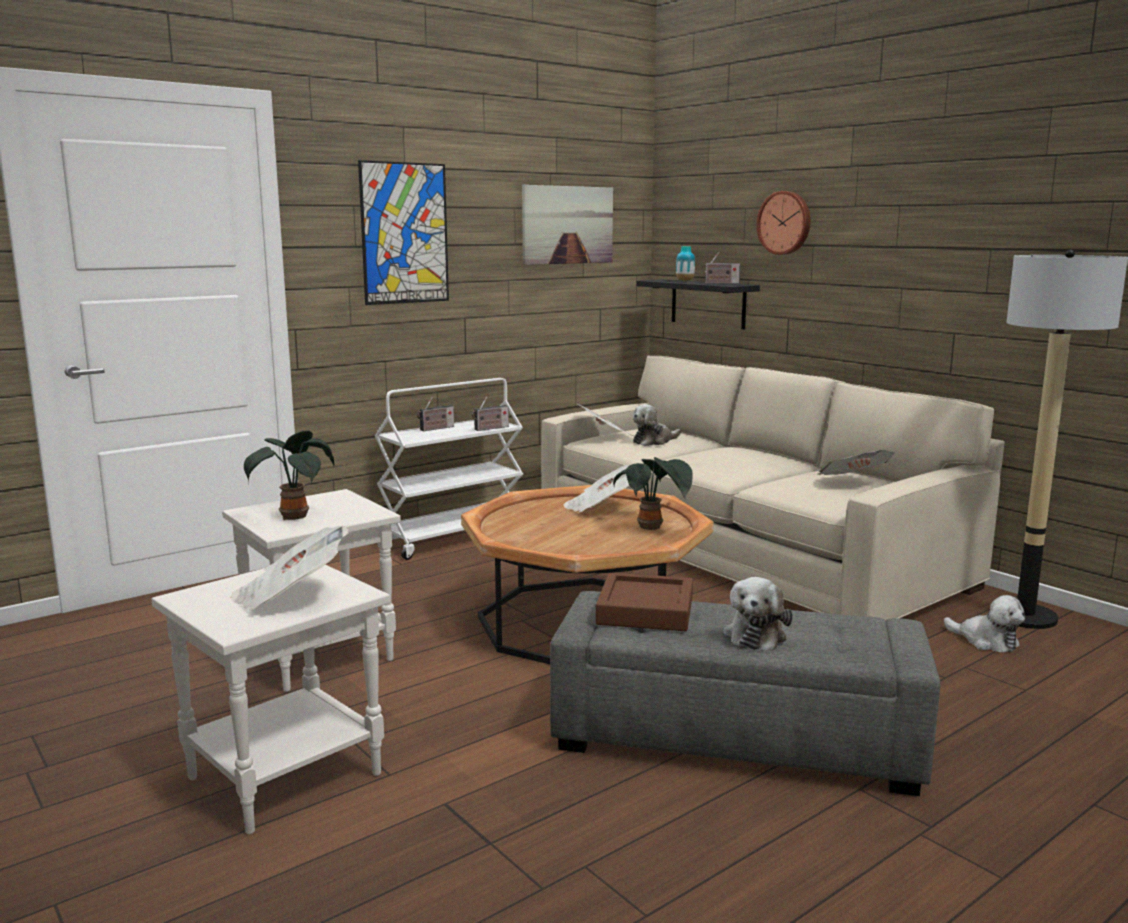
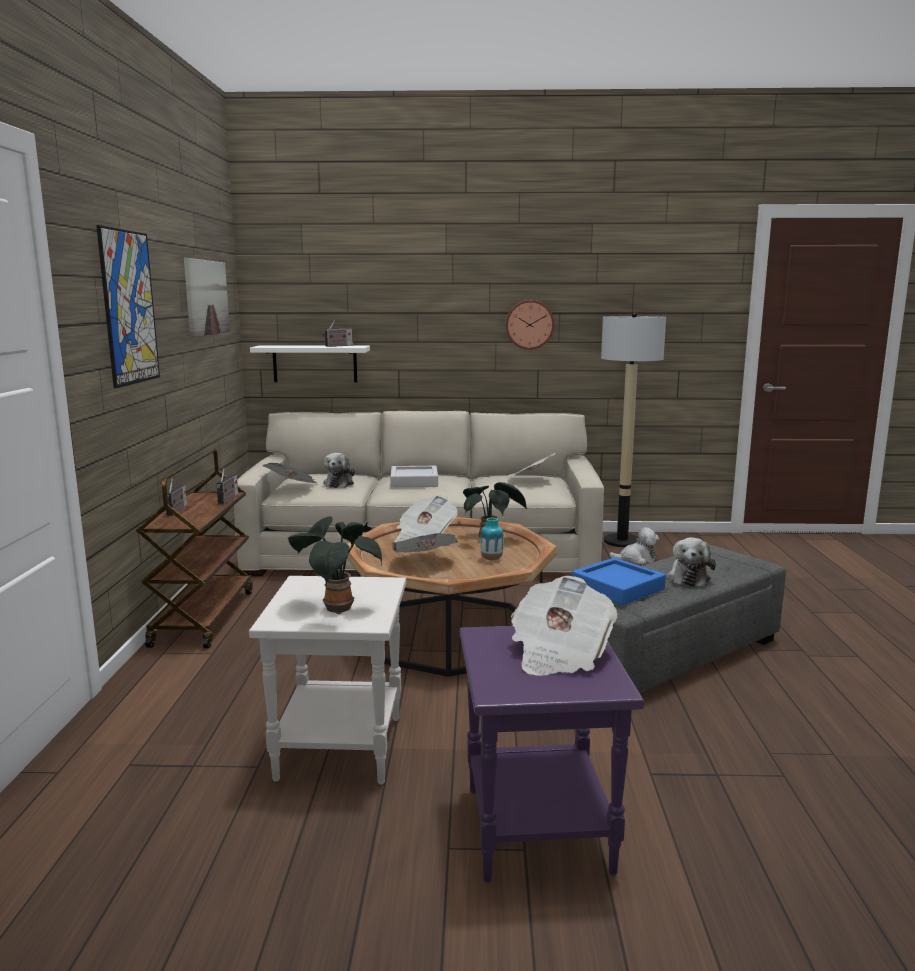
camera: 50 degrees left, 0 degrees up
(285, 774) = (534, 828): white side table -> purple side table
(452, 538) = (203, 617): white cart -> brown cart
(539, 525) = (424, 561): none -> newspaper
(645, 611) = (617, 587): brown tray -> blue tray
(685, 281) = (294, 345): vase -> vase (491, 559)
(708, 303) = (315, 363): black shelf -> white shelf
(724, 455) = (414, 481): none -> grey tray
(756, 635) = (688, 577): plush toy -> plush toy turned 45 degrees clockwise
(785, 223) = (390, 295): wall clock -> wall clock (529, 324)

